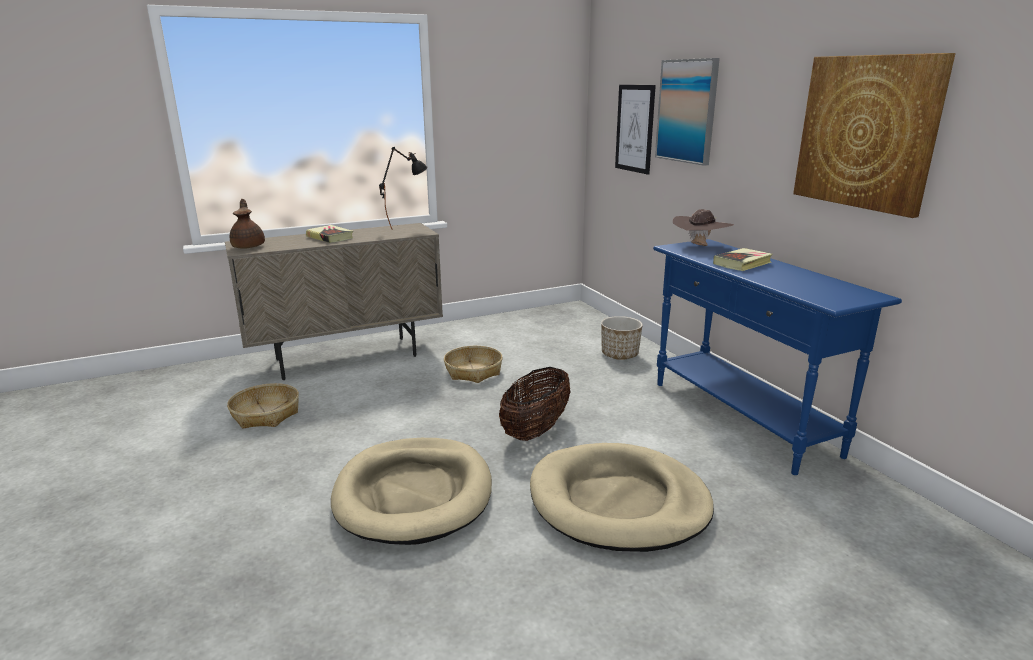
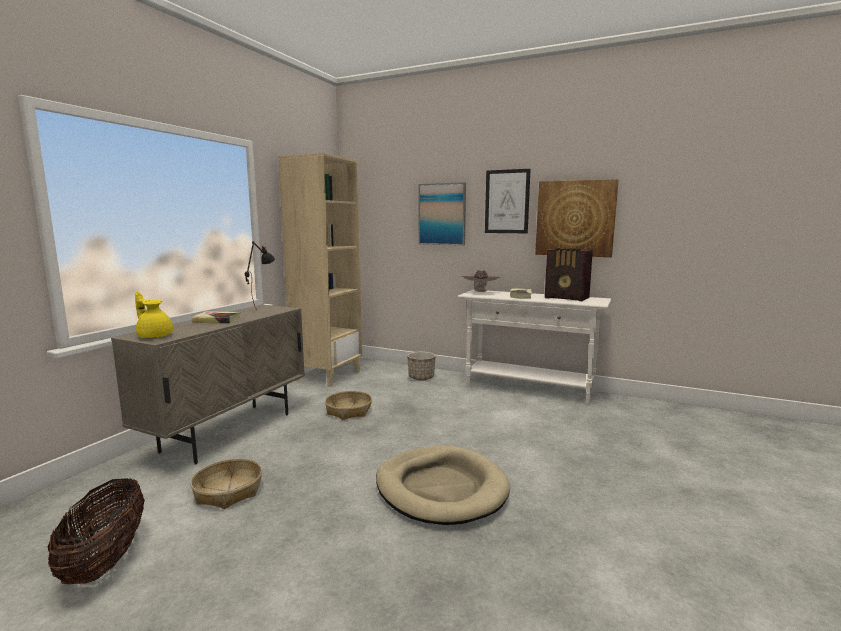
camera: 40 degrees left, 10 degrees down
(249, 246) = (154, 336): brown teapot -> yellow teapot
(521, 322) = (327, 375): none -> beige bookcase
(535, 430) = (446, 428): basket -> basket (105, 560)
(618, 502) = (547, 445): beige dog bed -> none
(634, 128) = (393, 228): picture -> picture (507, 201)
(741, 418) = (529, 389): blue console table -> white console table
(810, 282) = (567, 298): none -> radio

